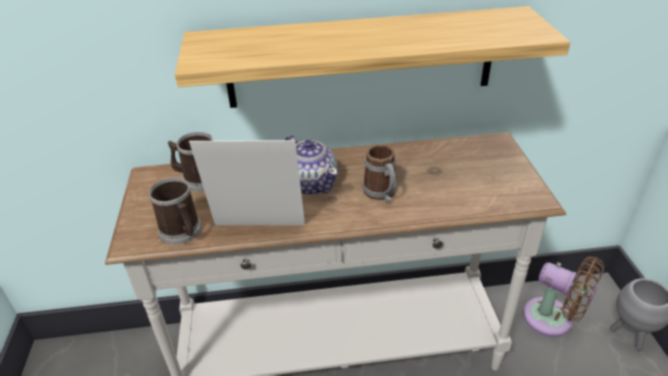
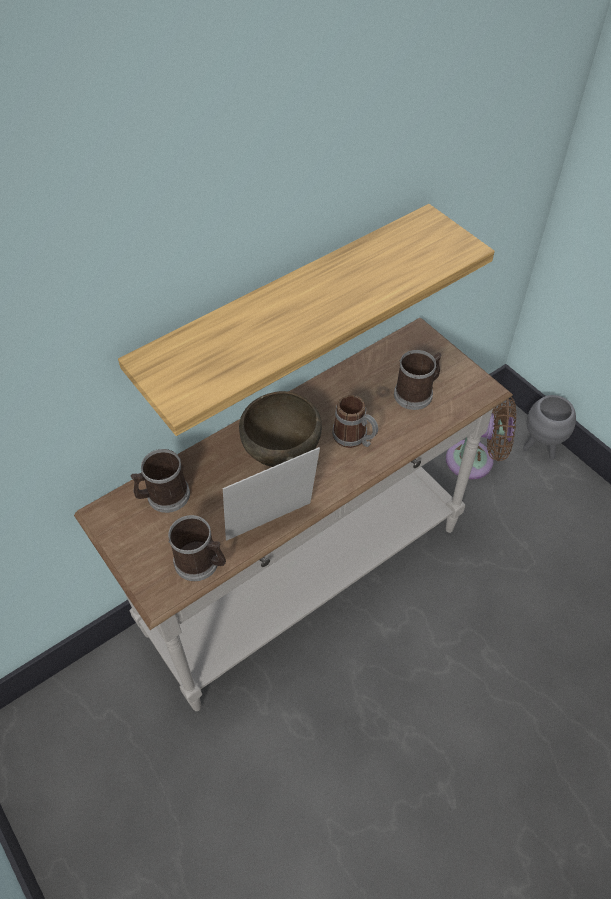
camera: 30 degrees left, 15 degrees up
(311, 183) = (282, 453): teapot -> brown bowl
(465, 181) = (417, 393): none -> mug

